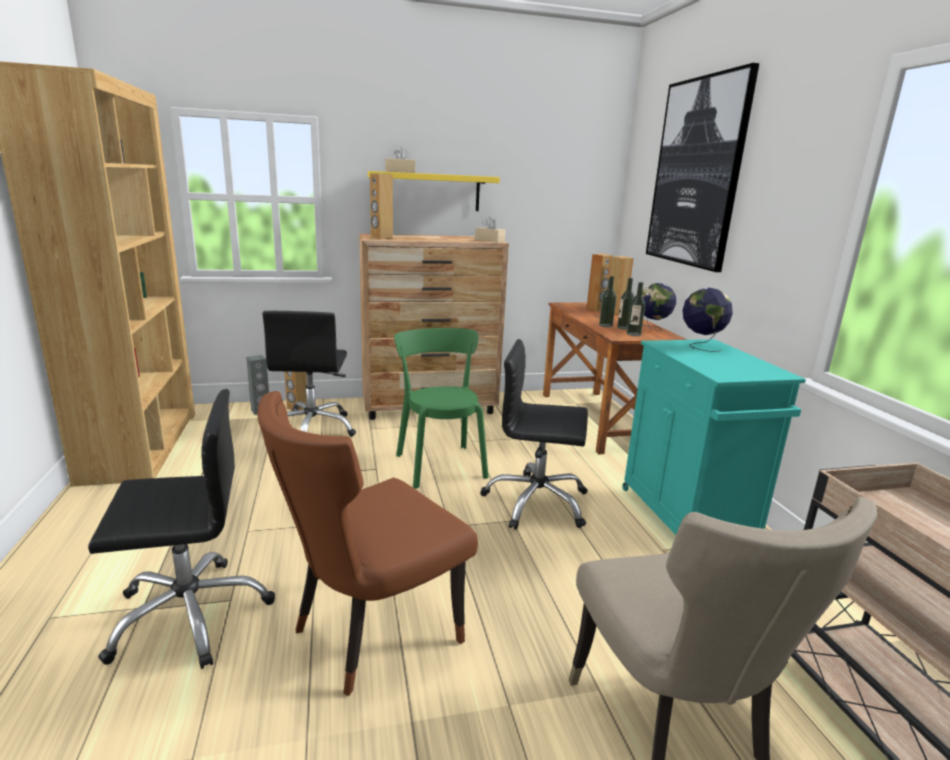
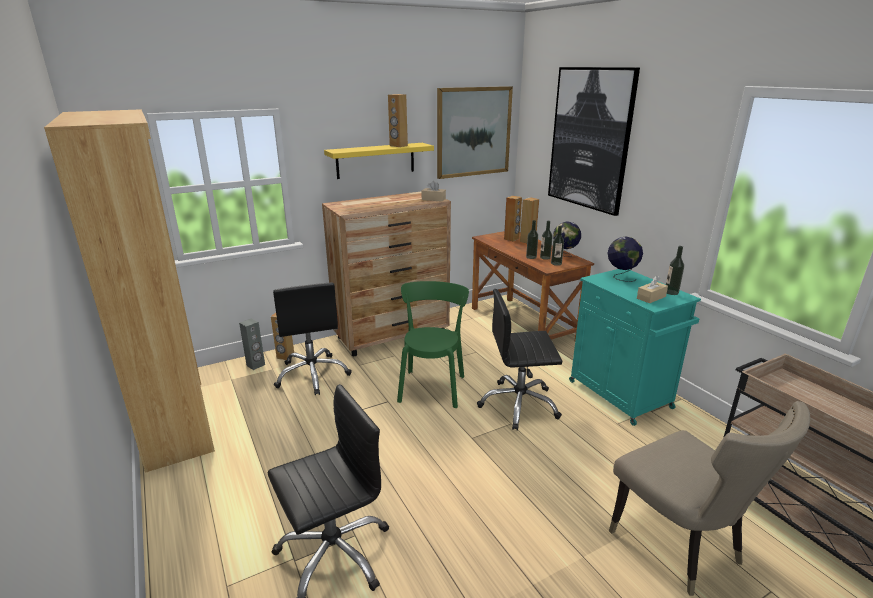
camera: 15 degrees left, 5 degrees up
(369, 633) = (468, 533): brown chair -> none
(381, 238) = (350, 209): brown speaker -> brown speaker (398, 146)
(400, 172) = (354, 149): beige tissue box -> beige tissue box (651, 297)
(439, 464) = (432, 386): green chair -> green chair turned 45 degrees clockwise
(561, 171) = (473, 132): none -> picture
(763, 367) = (671, 292): none -> bottle

